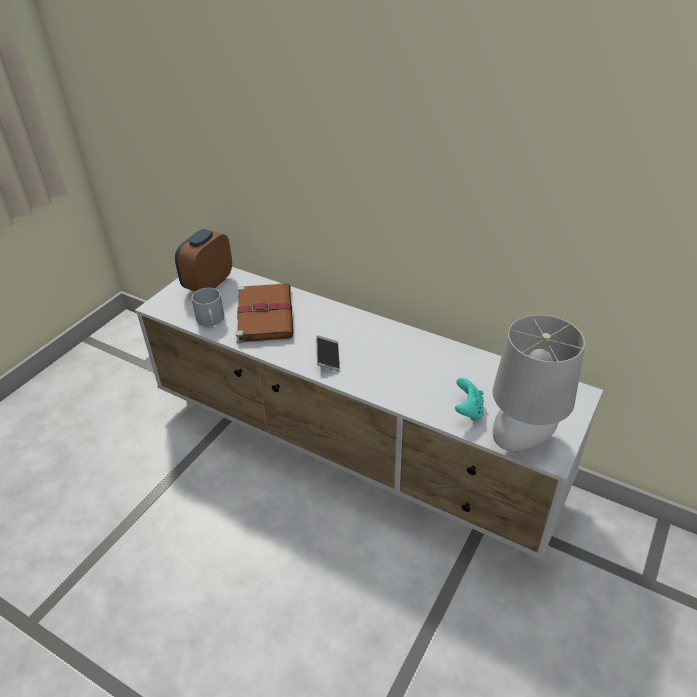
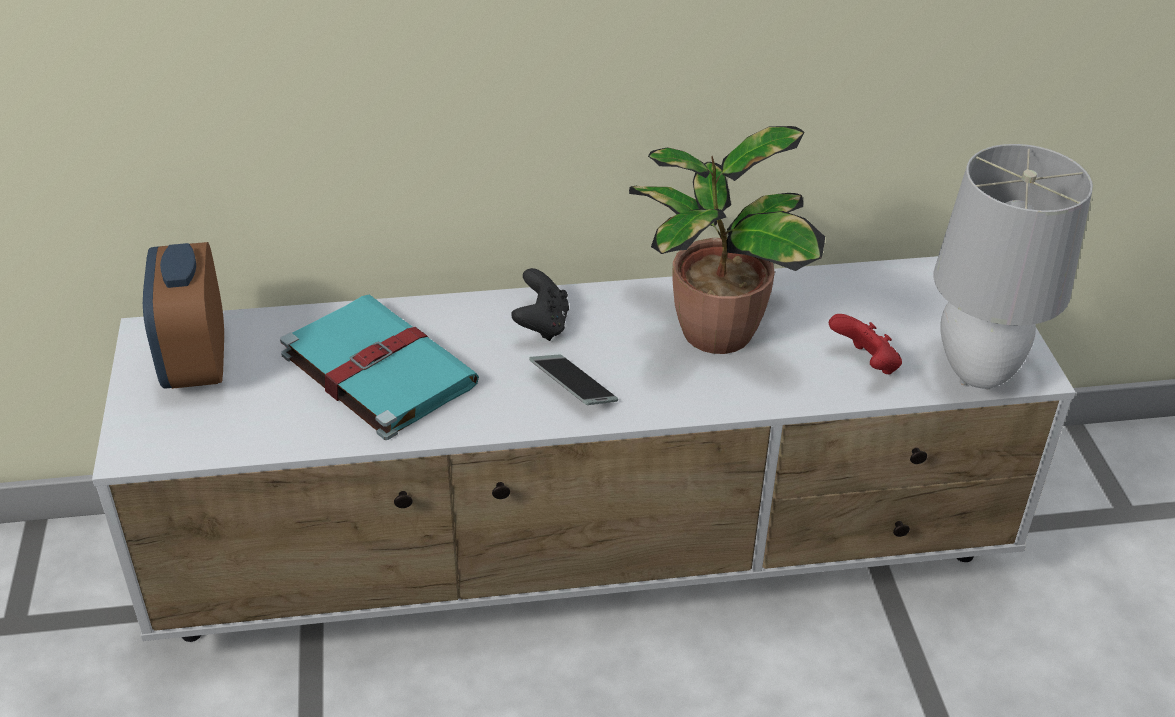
camera: 40 degrees left, 0 degrees up
(211, 320) = (287, 425): grey mug -> none
(264, 314) = (376, 368): brown book -> turquoise book
(345, 326) = (542, 325): none -> black game controller
(412, 362) = (712, 333): none -> potted plant
(468, 410) = (865, 364): turquoise game controller -> red game controller

